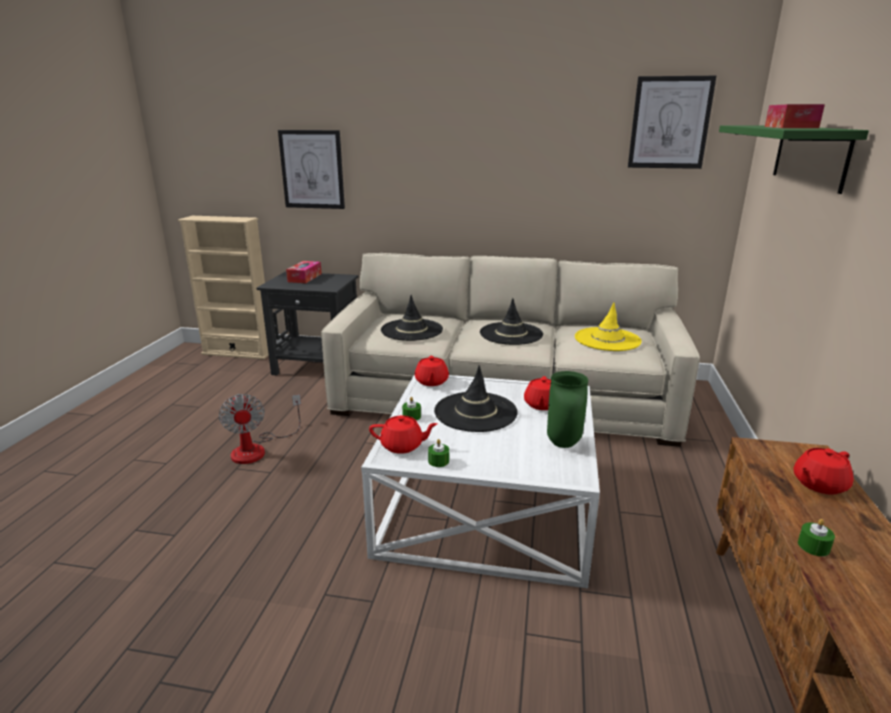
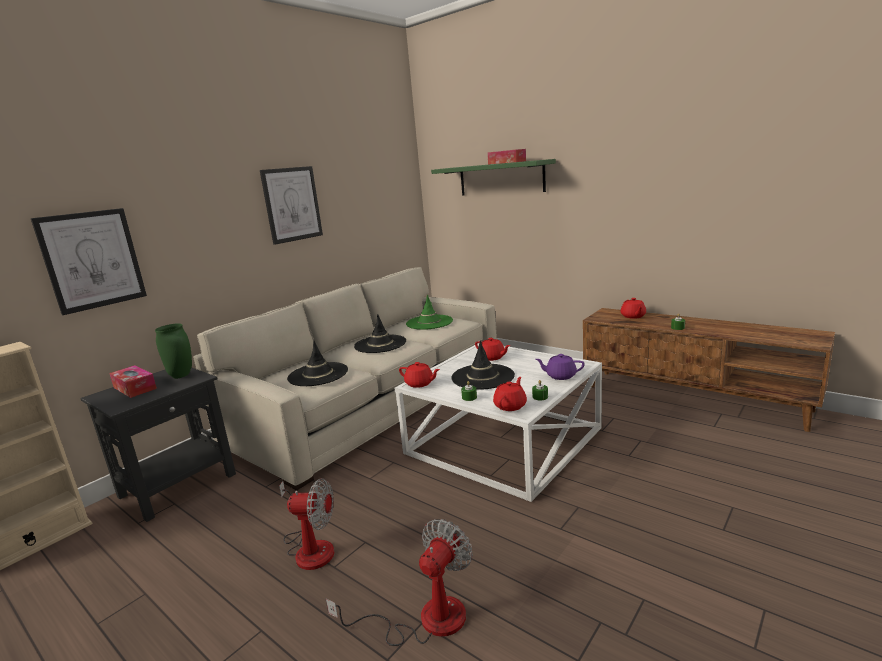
camera: 60 degrees left, 5 degrees down
(177, 536) = (425, 619): none -> fan
(516, 464) = (560, 376): none -> purple teapot
(564, 444) = (545, 360): green vase -> green vase (182, 375)
(607, 339) = (429, 322): yellow hat -> green hat
(669, 123) = (382, 173): picture -> picture (292, 204)

